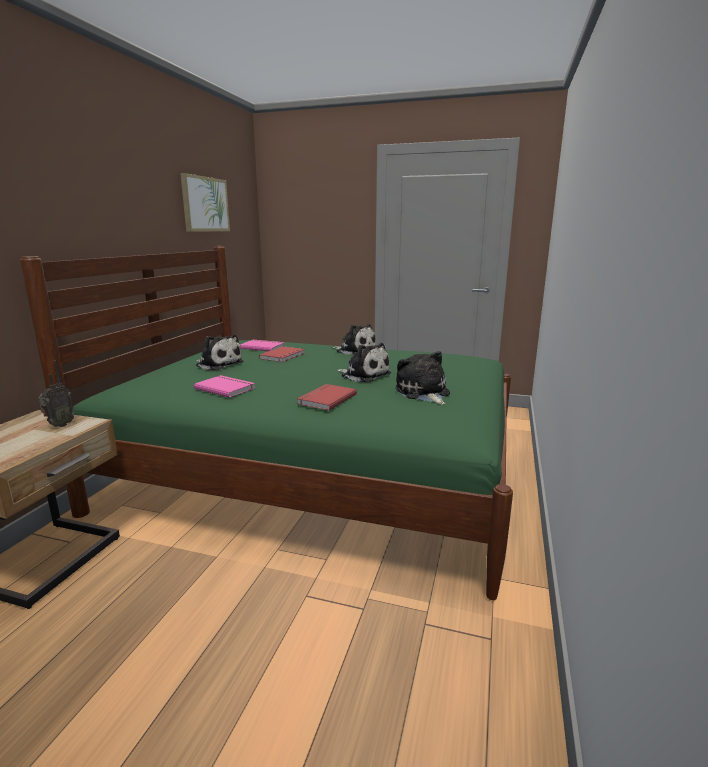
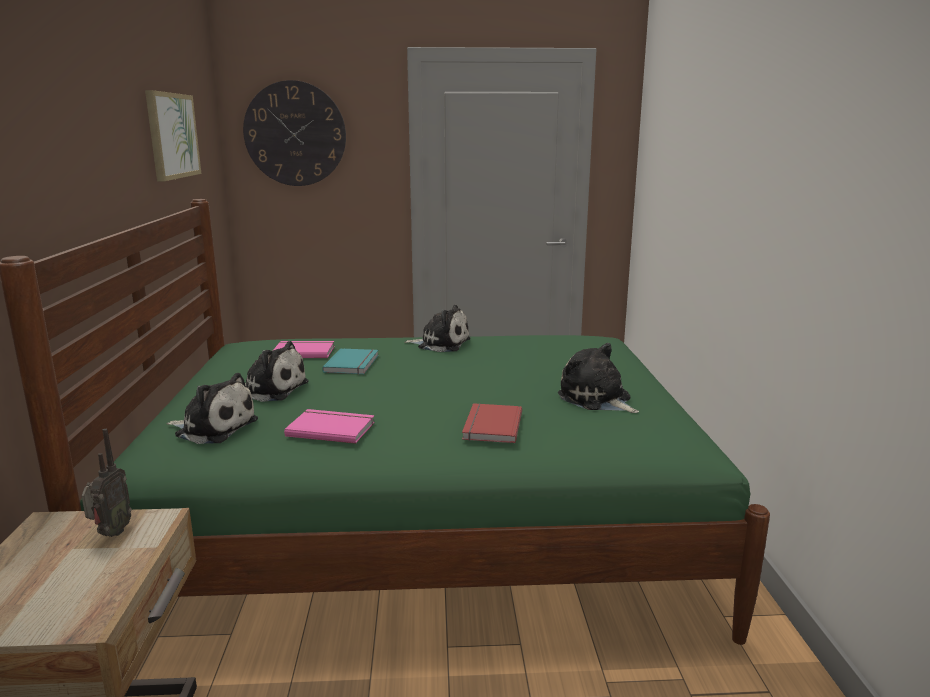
camera: 20 degrees left, 0 degrees up
(283, 356) = (353, 364): red book -> turquoise book
(302, 208) = (295, 134): none -> wall clock
(364, 375) = (497, 382): plush toy -> plush toy (213, 428)

